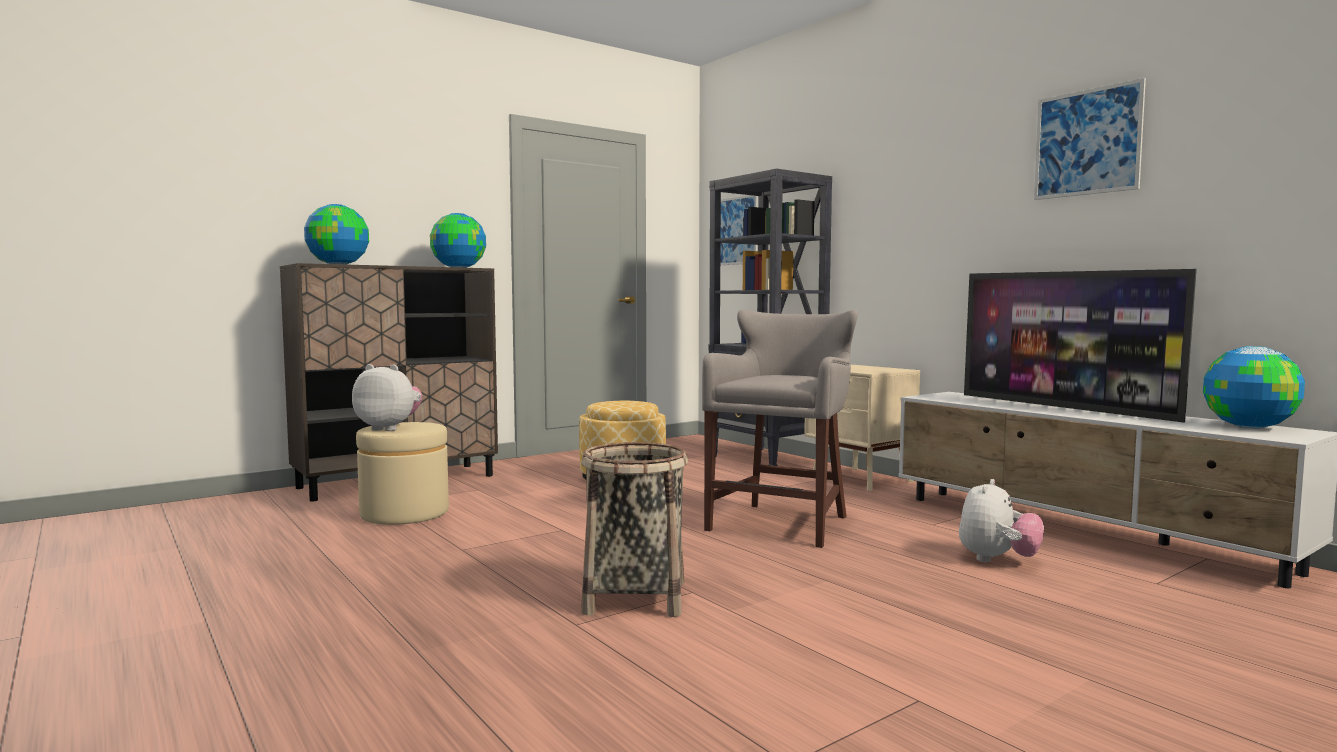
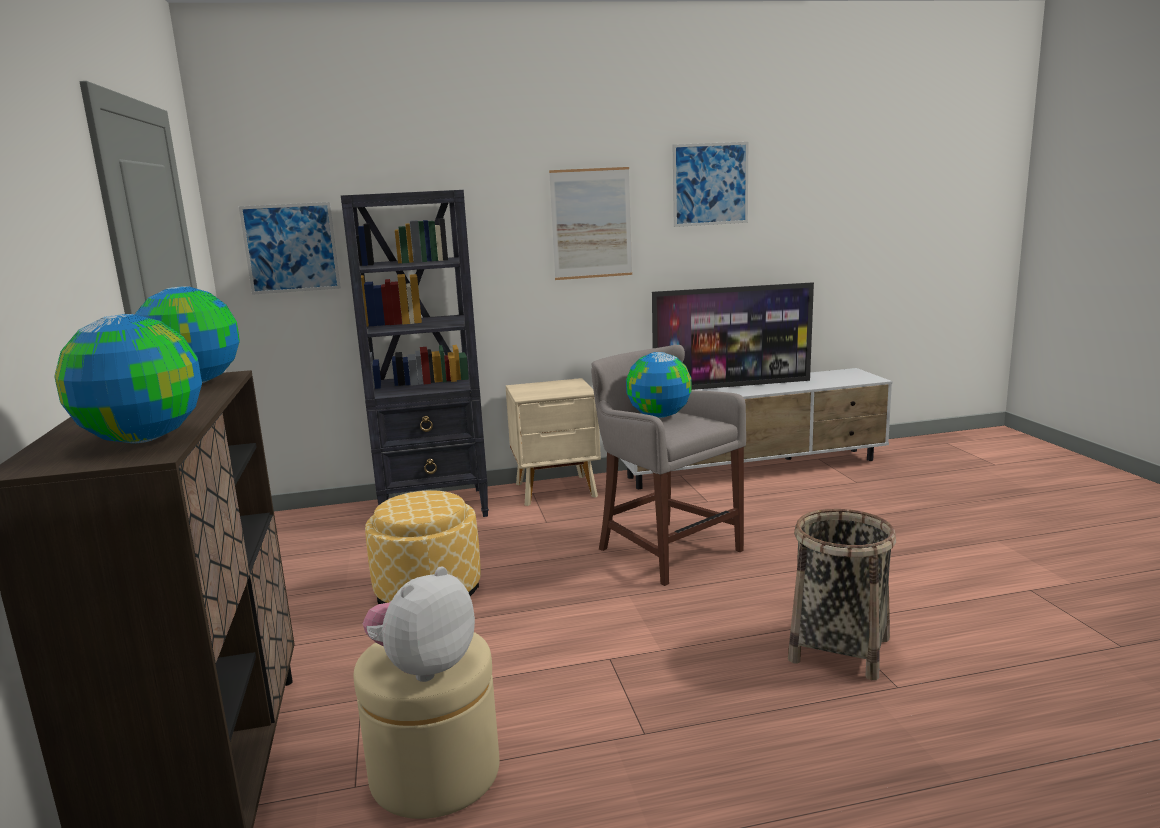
camera: 65 degrees left, 10 degrees up
(944, 201) = (591, 223): none -> picture
(997, 560) = (799, 506): plush toy -> none
(1248, 427) = (832, 375): globe -> globe (658, 416)

